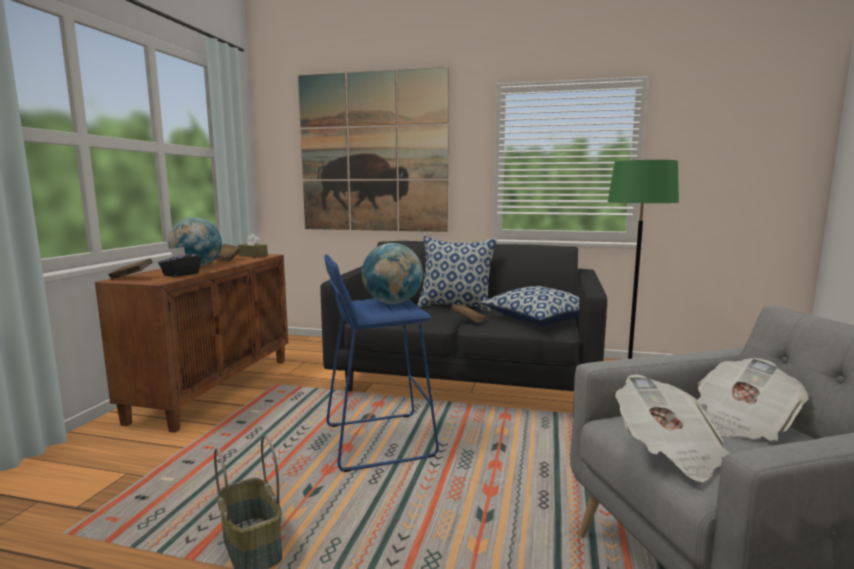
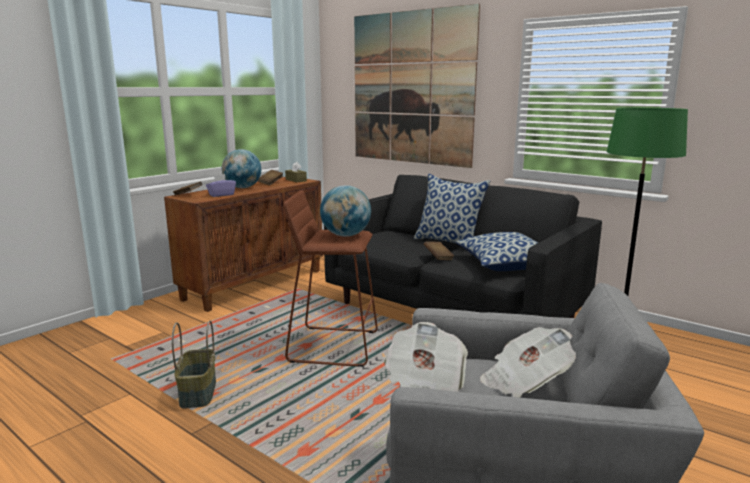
camera: 25 degrees right, 5 degrees up
(181, 274) = (221, 195): black tissue box -> purple tissue box
(378, 440) = (333, 346): blue stool -> brown stool

